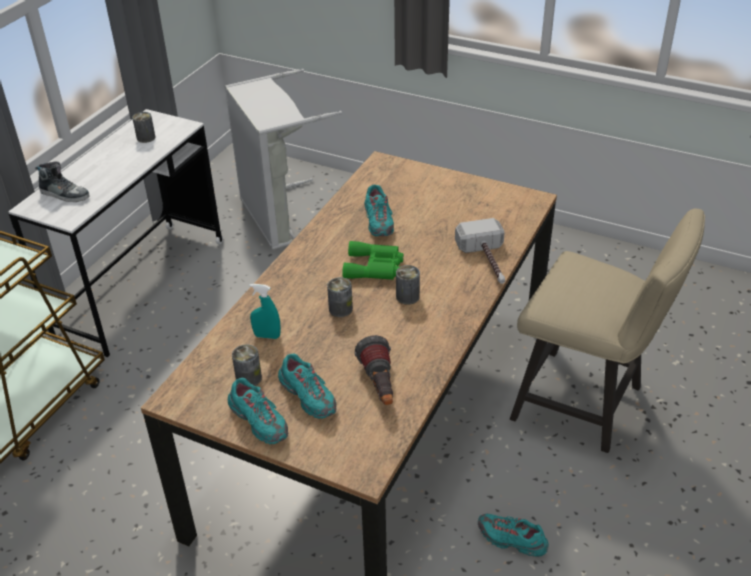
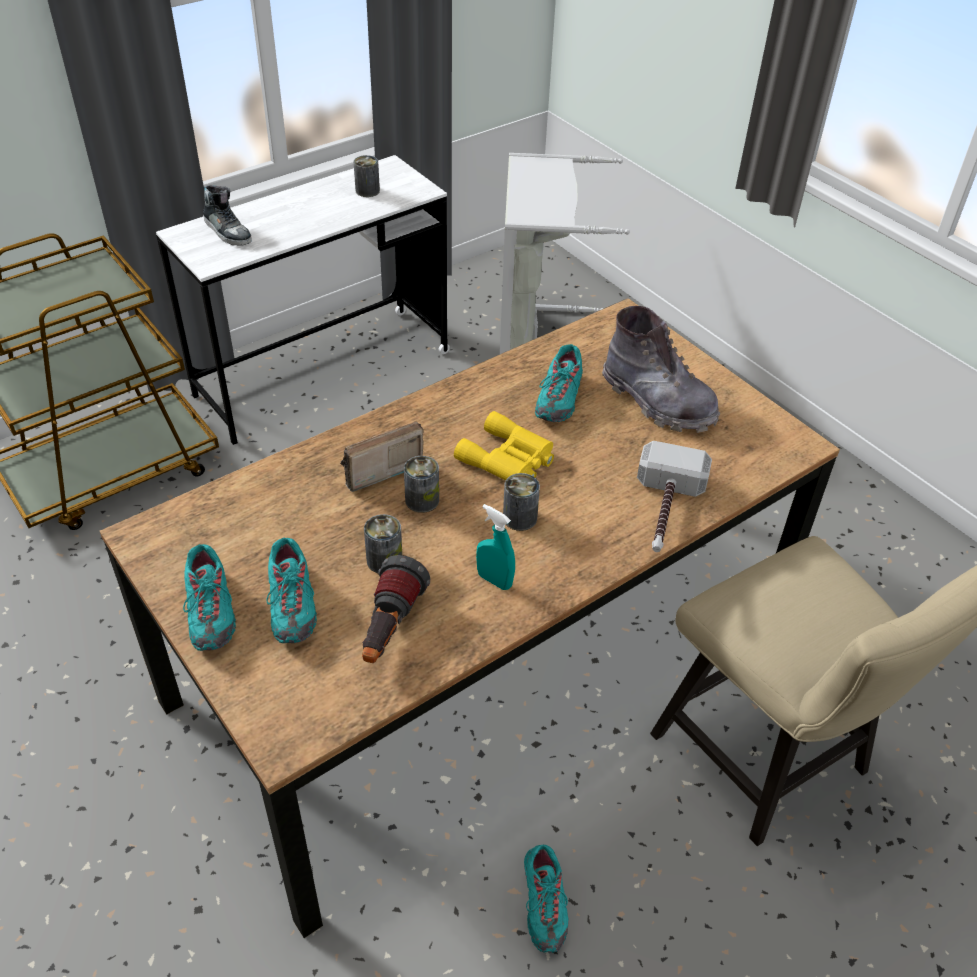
camera: 25 degrees right, 5 degrees up
(248, 378) = (244, 546): can -> can (384, 560)
(267, 336) = (307, 499): turquoise spray bottle -> turquoise spray bottle (494, 580)
(298, 302) = (377, 469): none -> radio
(375, 267) = (508, 459): green binoculars -> yellow binoculars
(437, 204) = (657, 401): none -> grey boot
(512, 540) = (544, 904): turquoise shoe -> turquoise shoe turned 150 degrees counterclockwise

